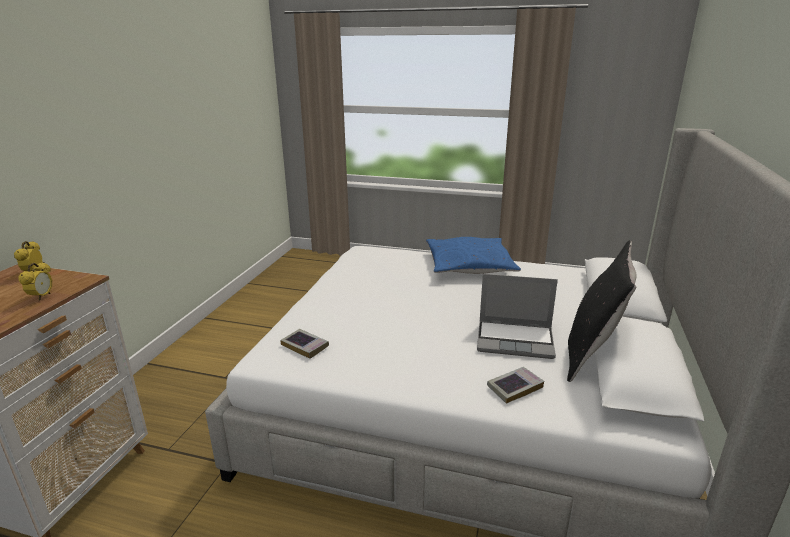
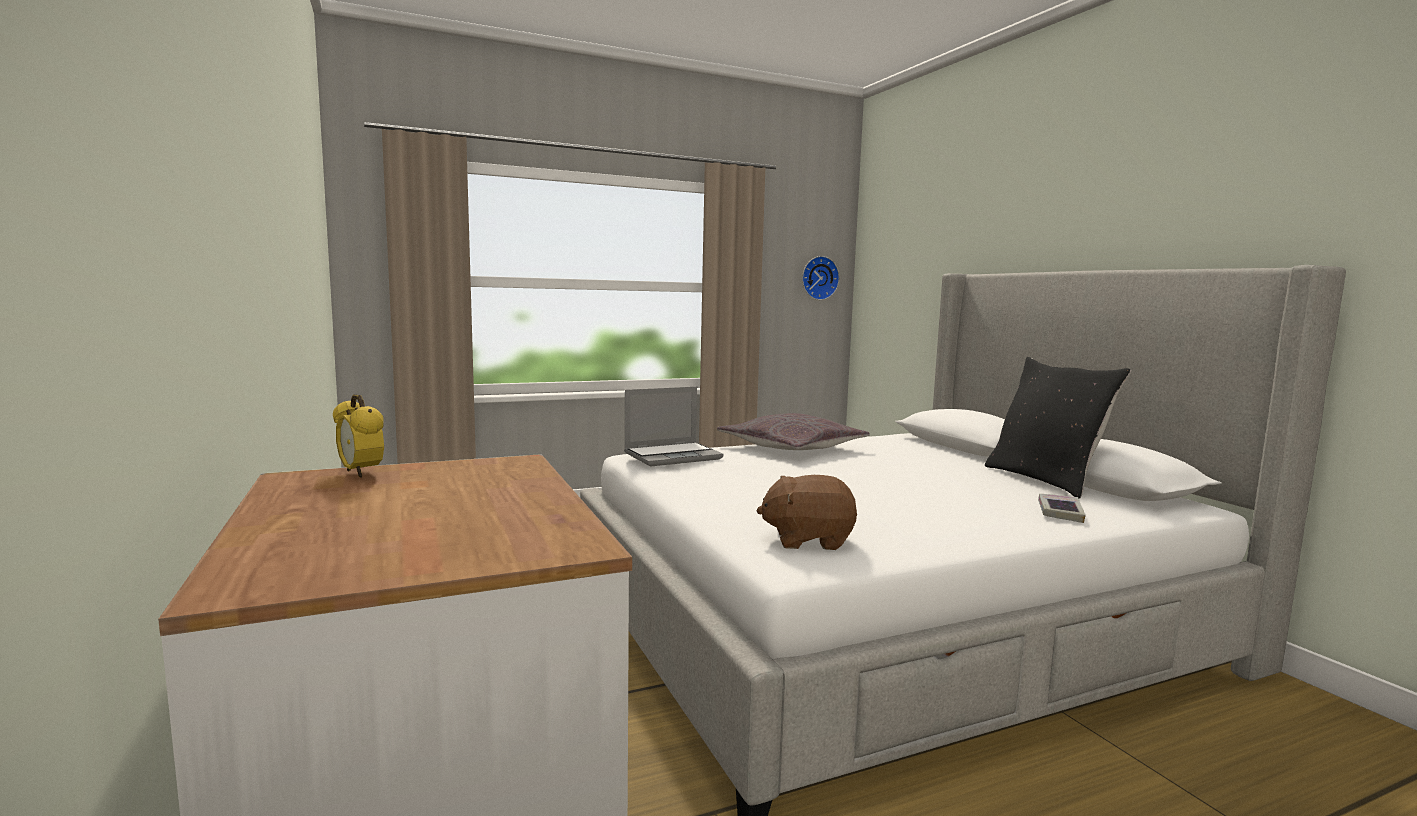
camera: 40 degrees left, 15 degrees down
(42, 297) = (510, 486): alarm clock -> none
(305, 346) = (808, 540): book -> brown plush toy
(469, 265) = (791, 448): blue pillow -> grey pillow
(516, 340) = (975, 485): laptop -> laptop (673, 456)
(634, 106) = (818, 278): none -> wall clock

